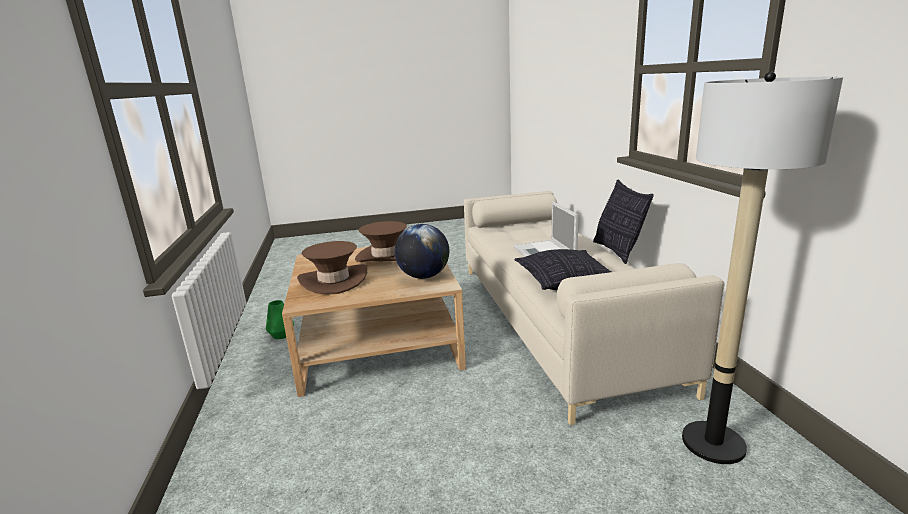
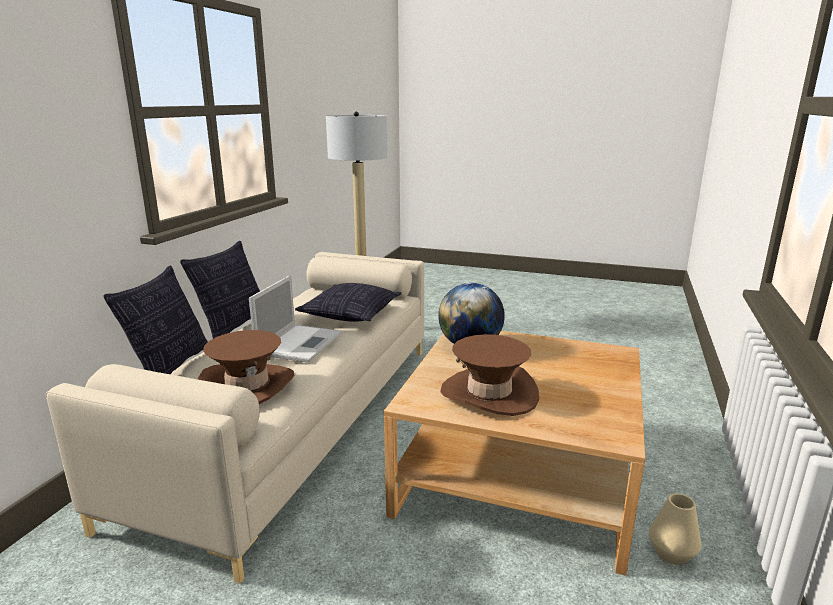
camera: 150 degrees left, 0 degrees up
(281, 335) = (671, 553): green vase -> beige vase
(334, 281) = (578, 371): brown hat -> brown hat (247, 386)
(578, 230) = (171, 367): none -> pillow

